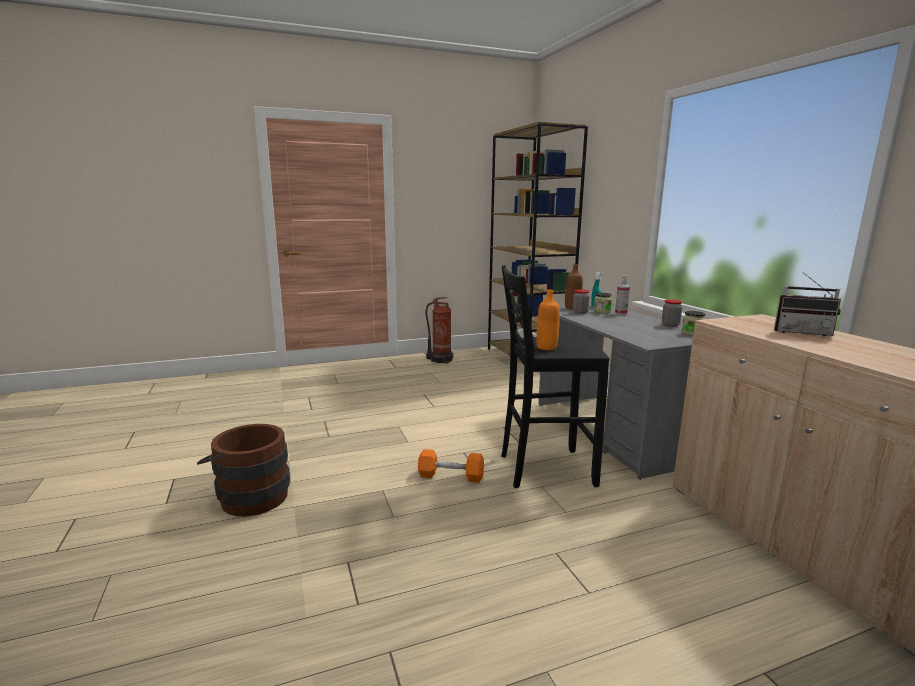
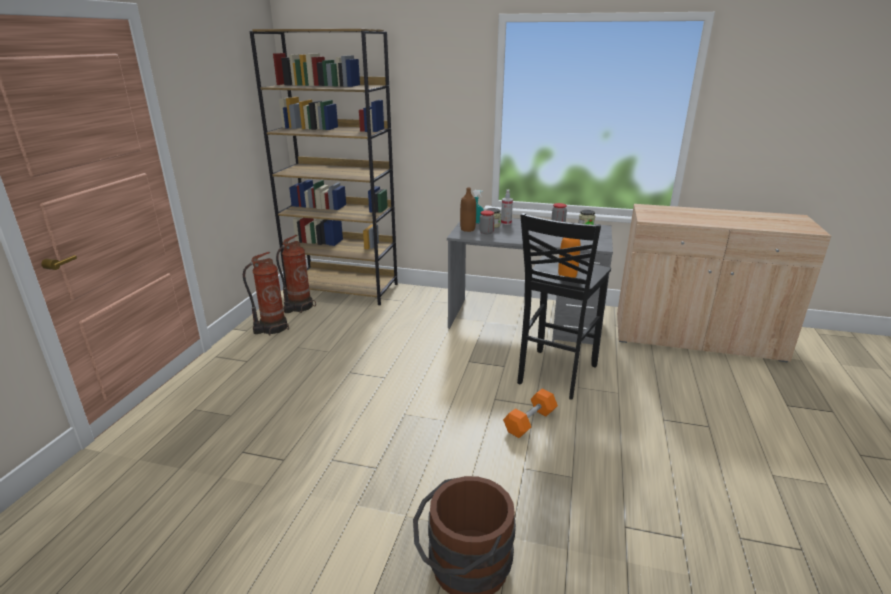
camera: 55 degrees left, 10 degrees up
(478, 357) = (298, 307): none -> fire extinguisher
(801, 332) = (688, 214): radio -> none

